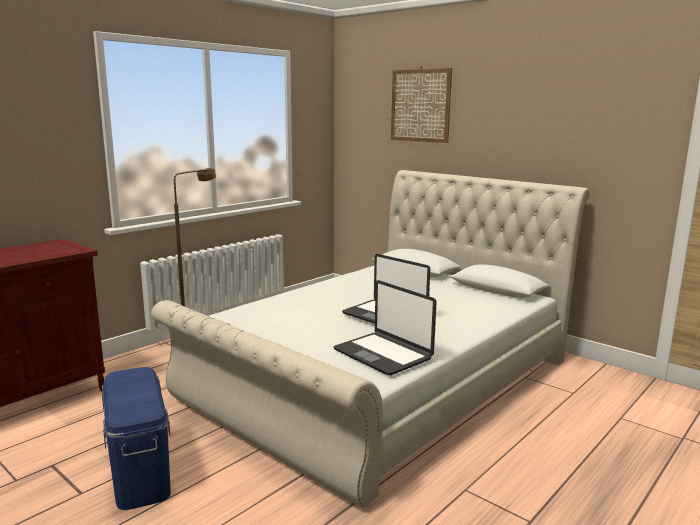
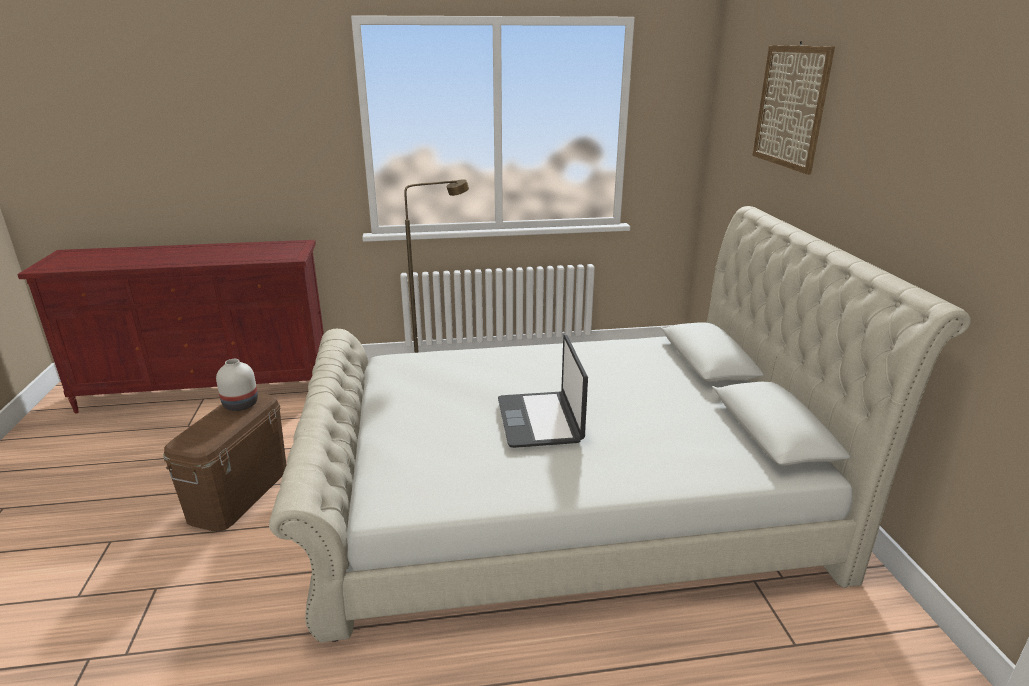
camera: 40 degrees right, 10 degrees up
(129, 379) = (241, 404): none -> white vase
(140, 472) = (239, 494): blue storage box -> brown storage box
(383, 354) = (445, 476): laptop -> none

